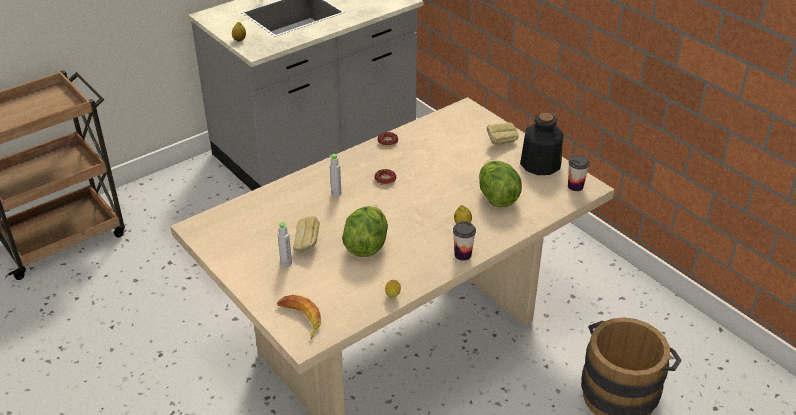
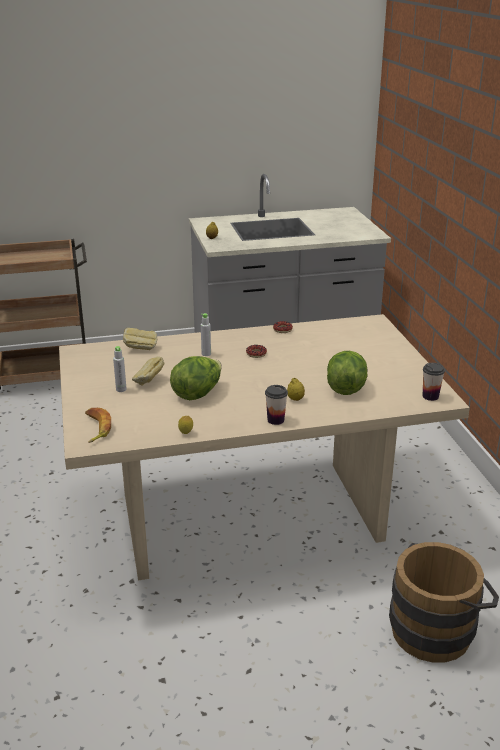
camera: 25 degrees right, 10 degrees down
(500, 142) = (385, 350): bread -> bread (140, 349)
(539, 164) = (409, 373): bottle -> none

